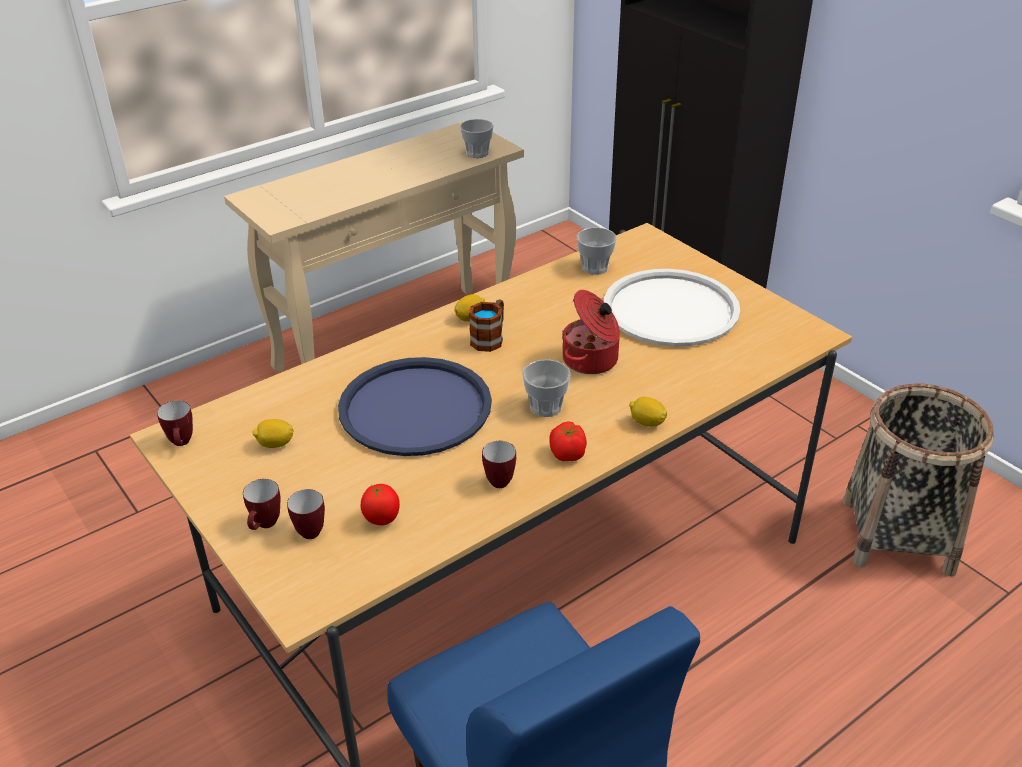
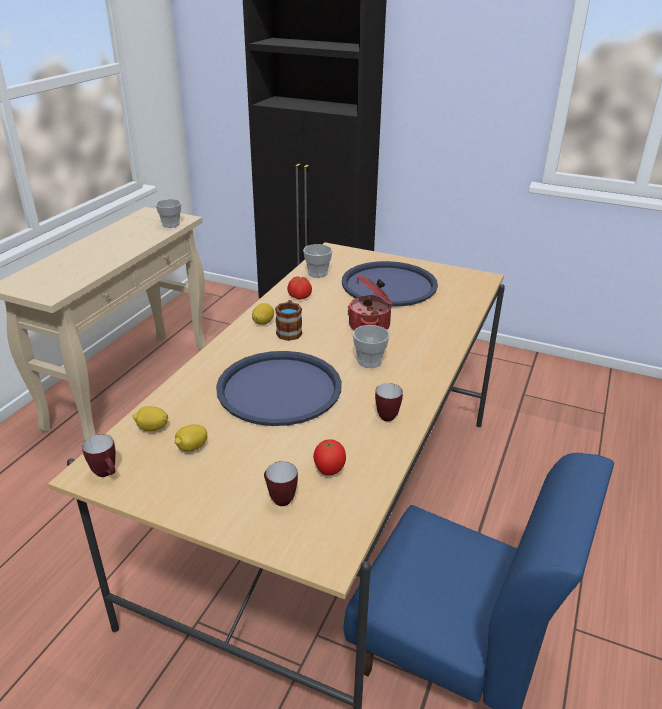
camera: 30 degrees left, 5 degrees down
(265, 526) = (240, 509): mug -> none
(567, 454) = (413, 385): tomato -> tomato (299, 297)
(647, 423) = (442, 352): lemon -> lemon (152, 428)
(671, 309) = (389, 285): white tray -> blue tray
(897, 536) = (529, 403): basket -> none

